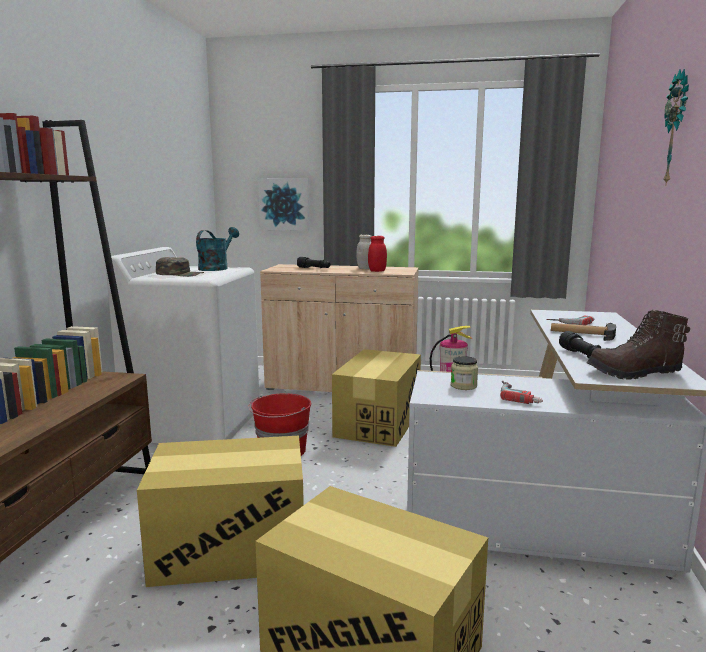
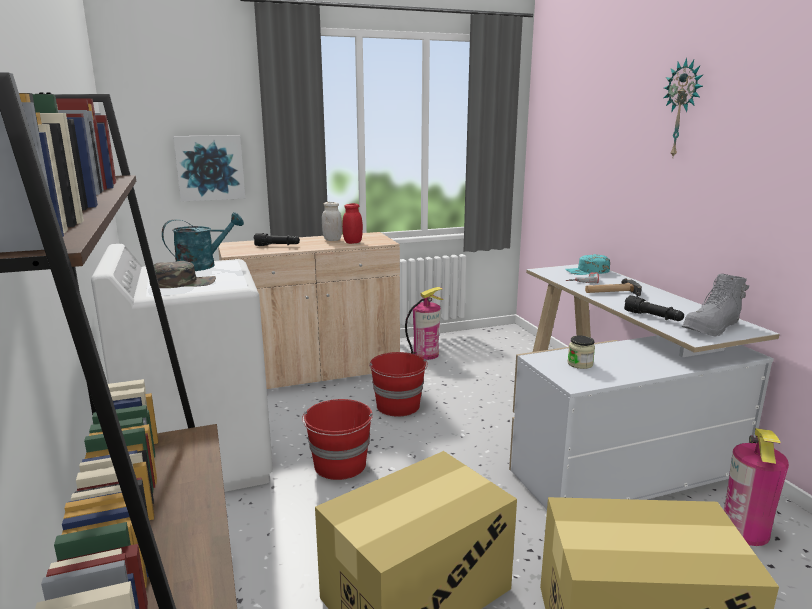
camera: 30 degrees left, 5 degrees up
(216, 268) = (203, 265): turquoise watering can -> turquoise watering can turned 60 degrees clockwise
(378, 423) = (398, 406): cardboard box -> red bucket
(520, 395) = (633, 363): power drill -> none
(594, 317) = (587, 271): none -> turquoise cap
(612, 619) = (745, 531): none -> fire extinguisher
(634, 373) = (712, 328): brown boot -> grey boot

